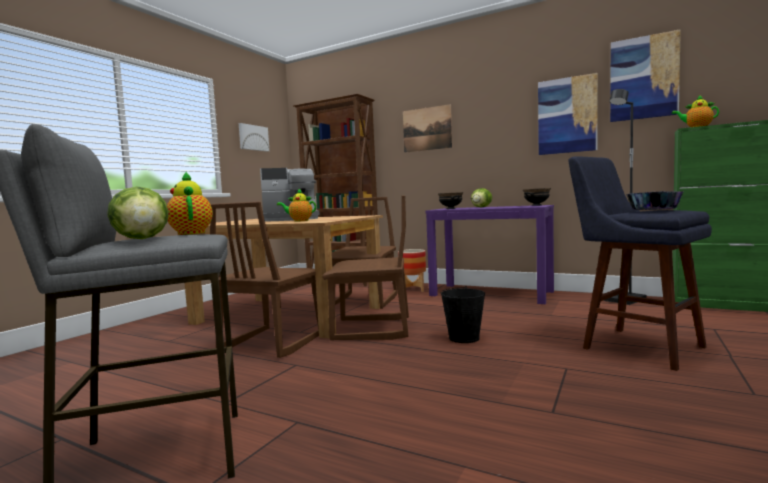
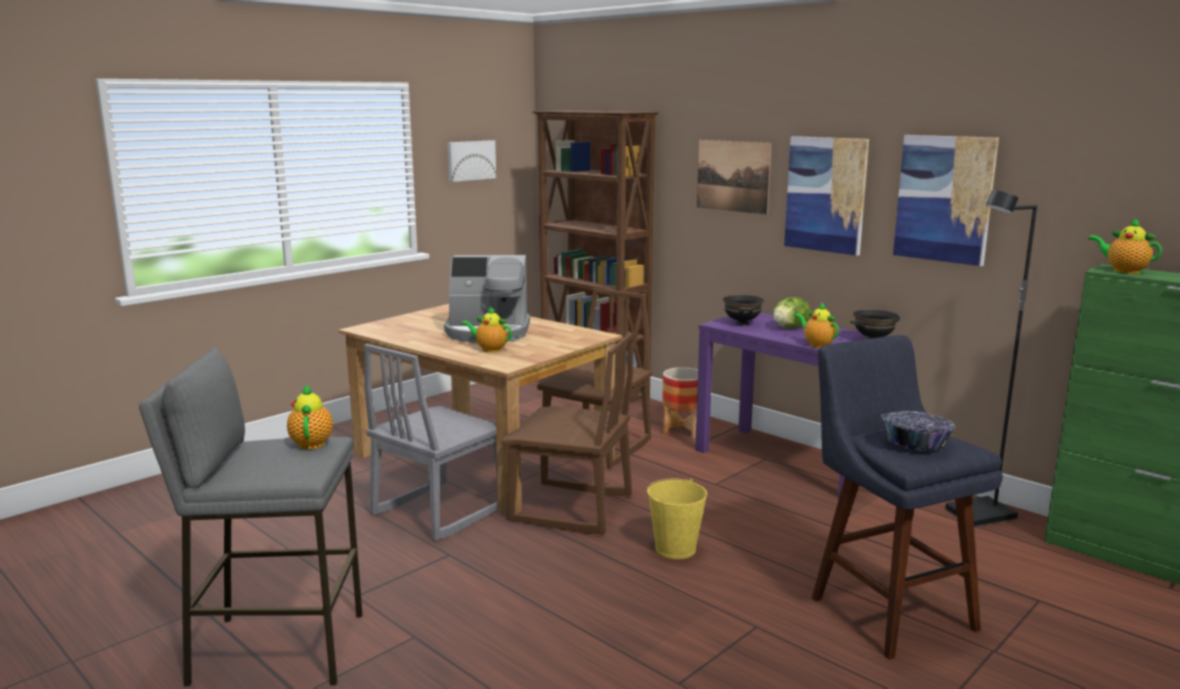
camera: 15 degrees right, 10 degrees up
(142, 239) = (260, 463): lettuce -> none
(271, 343) = (438, 510): brown chair -> grey chair
(464, 338) = (676, 549): black bucket -> yellow bucket
(509, 207) = (817, 344): none -> teapot
(643, 78) = (1070, 160): picture -> picture (825, 194)

